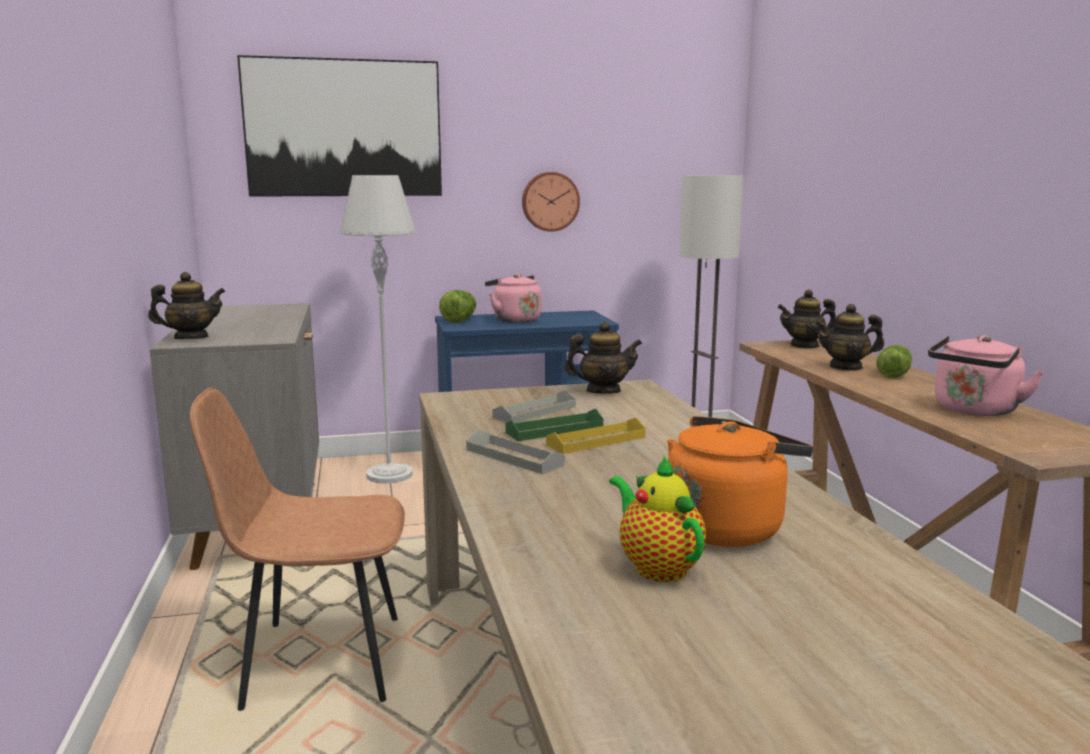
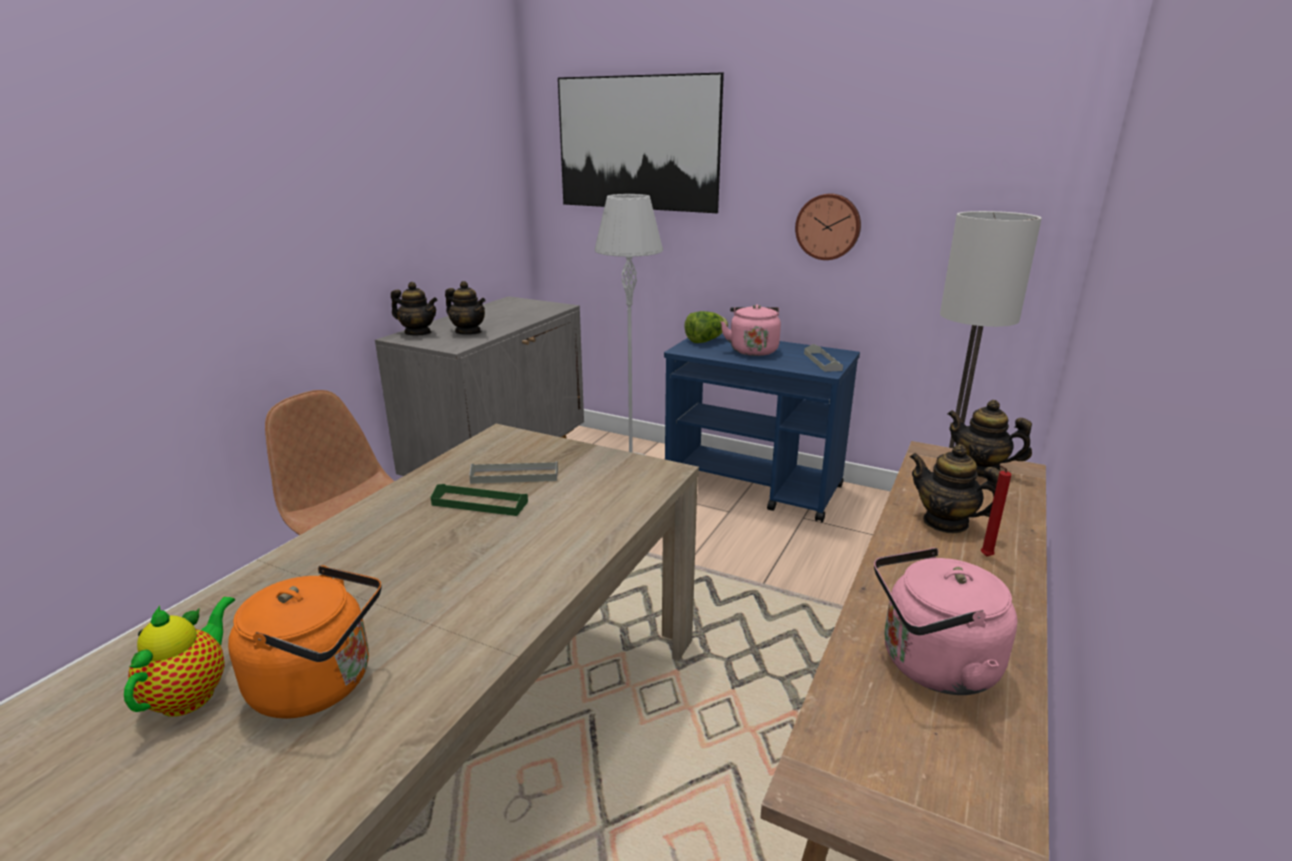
camera: 40 degrees right, 10 degrees up
(514, 457) = (389, 523): grey tray -> grey tray (822, 362)
(596, 441) = (476, 530): yellow tray -> none
(603, 391) = (621, 468): teapot -> teapot (468, 332)
(894, 374) = (984, 556): lettuce -> red candle

